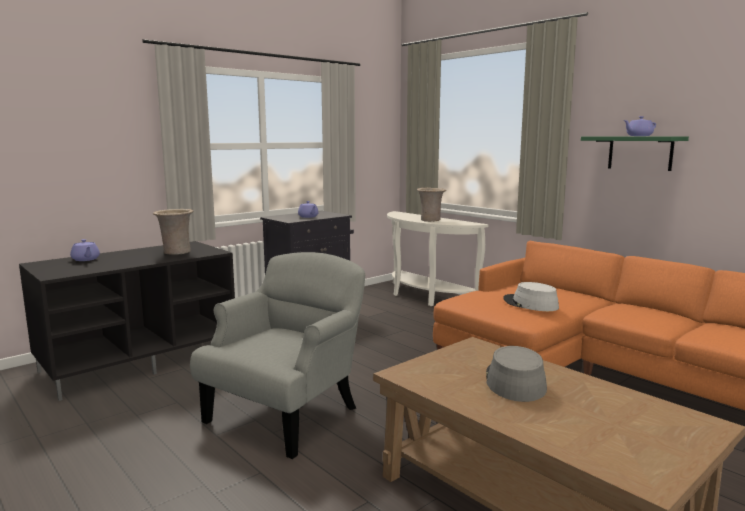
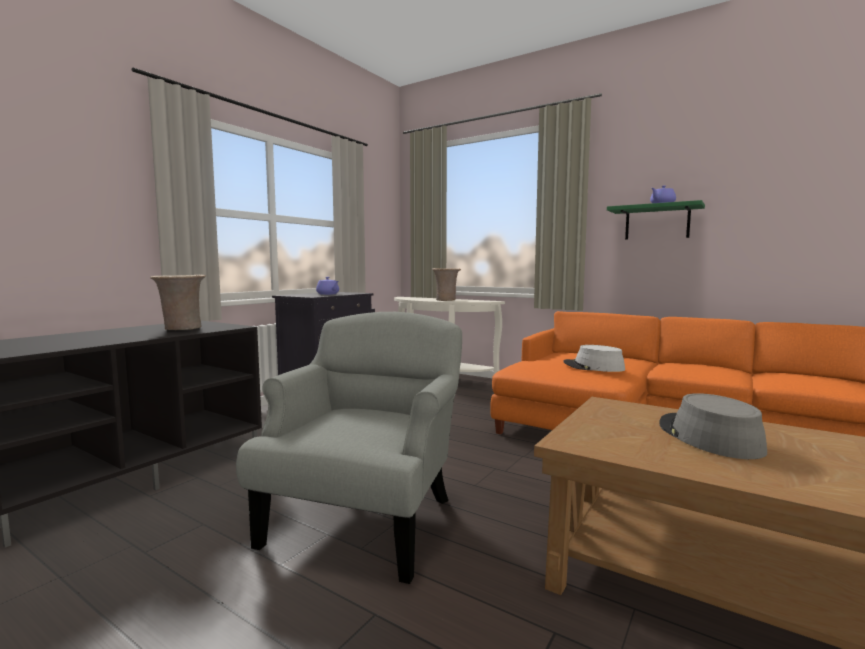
camera: 15 degrees left, 5 degrees down
(85, 259) = (49, 338): purple teapot -> none

